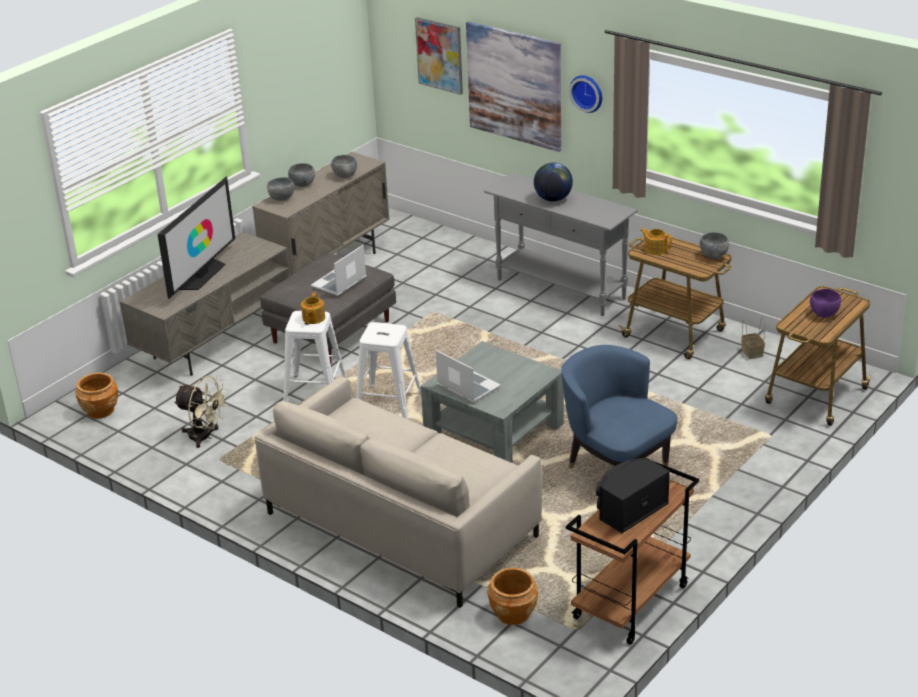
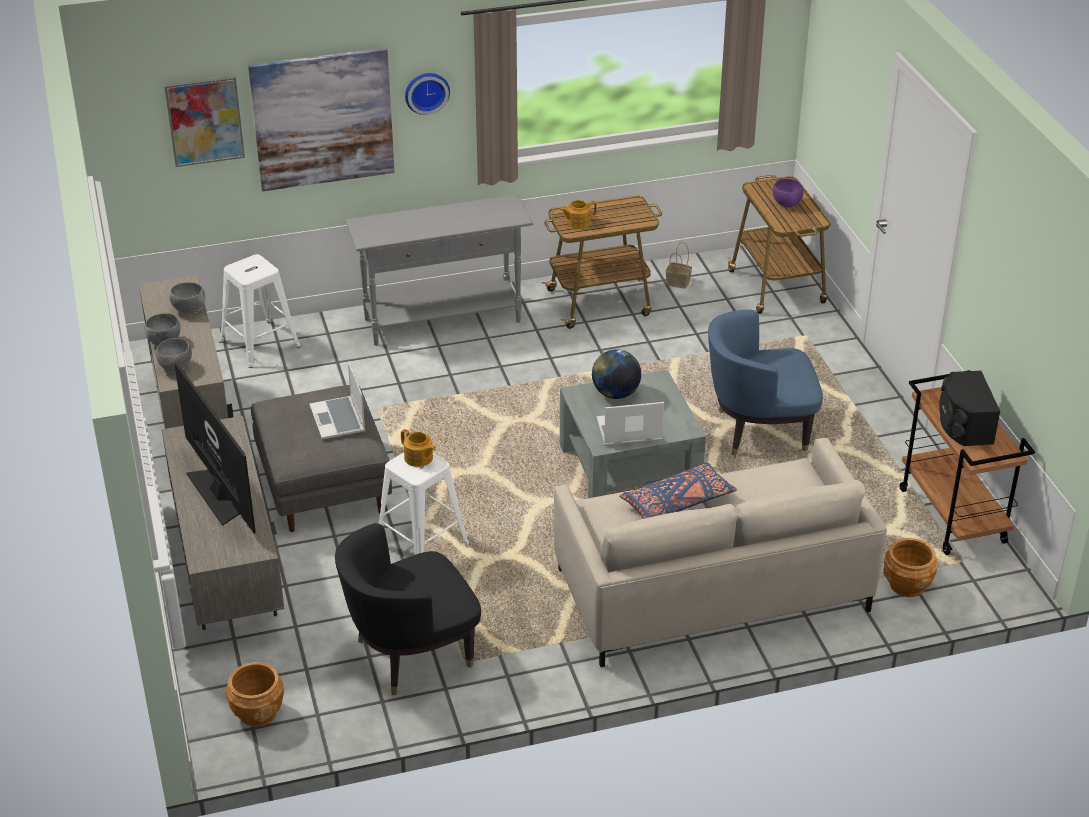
camera: 55 degrees left, 5 degrees up
(205, 437) = (411, 654): beige fan -> black armchair
(387, 405) = (505, 510): white stool -> white stool (259, 344)
(398, 436) = (677, 503): none -> blue pillow
(553, 199) = (434, 223): globe -> globe (615, 393)
(713, 255) = (629, 203): grey bowl -> none

